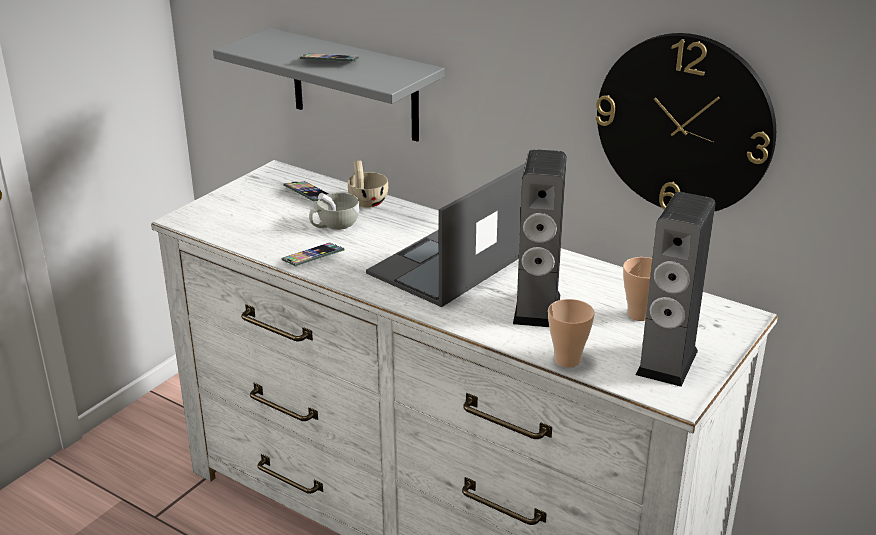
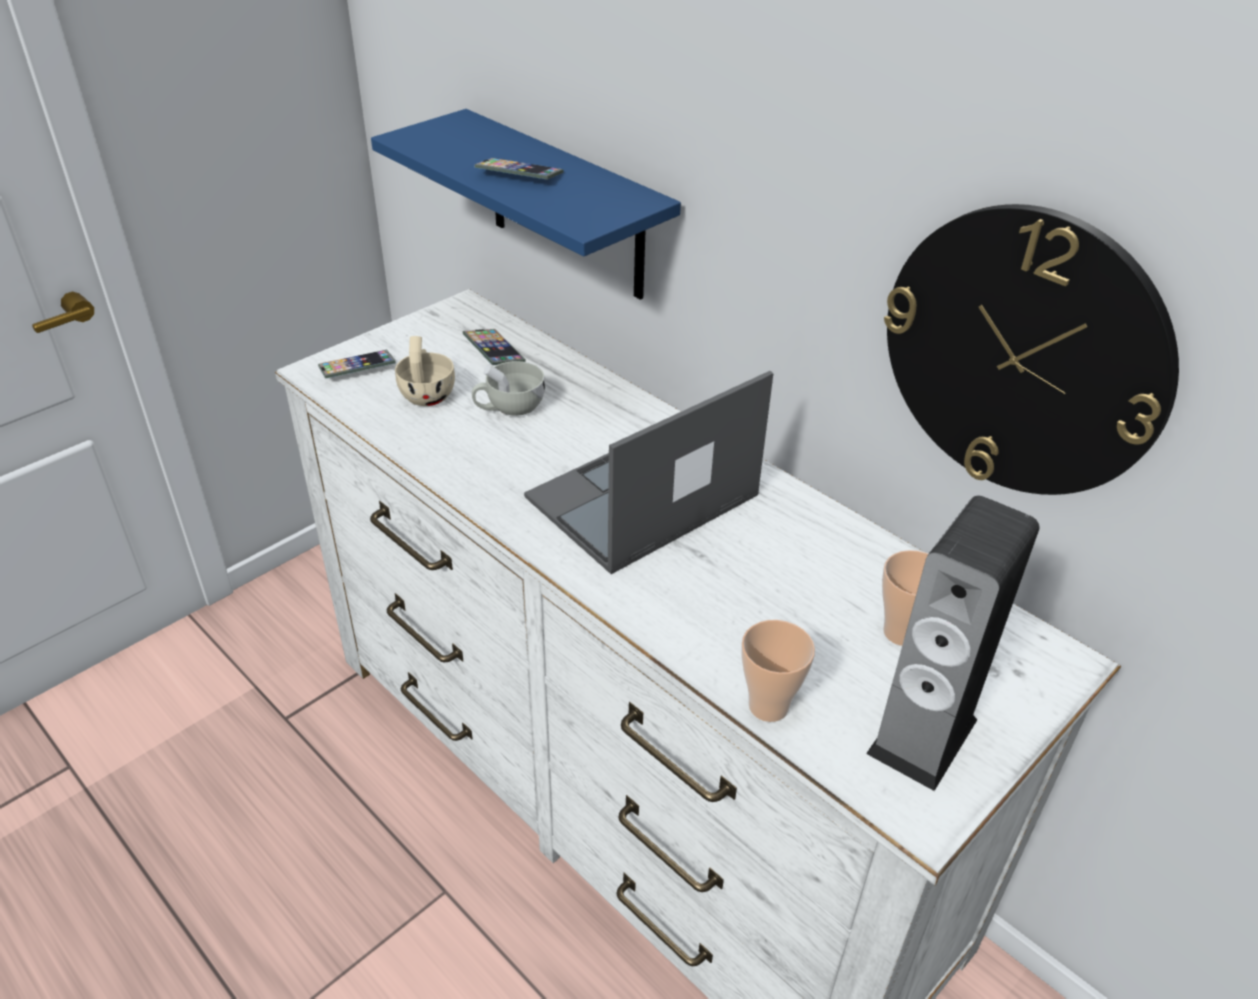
camera: 10 degrees right, 10 degrees up
(313, 258) = (462, 459): phone -> phone (357, 368)
(354, 85) = (566, 207): grey shelf -> blue shelf
(366, 200) = (567, 371): beige cup -> beige cup (427, 393)
(537, 309) = (749, 598): speaker -> none

